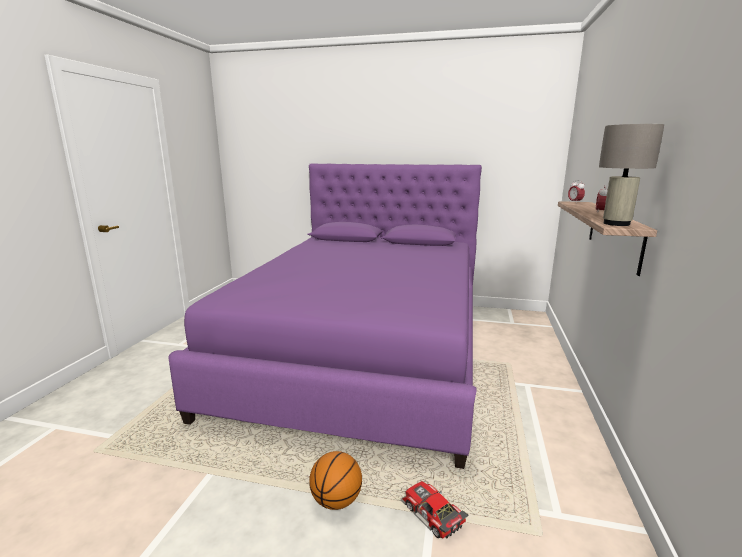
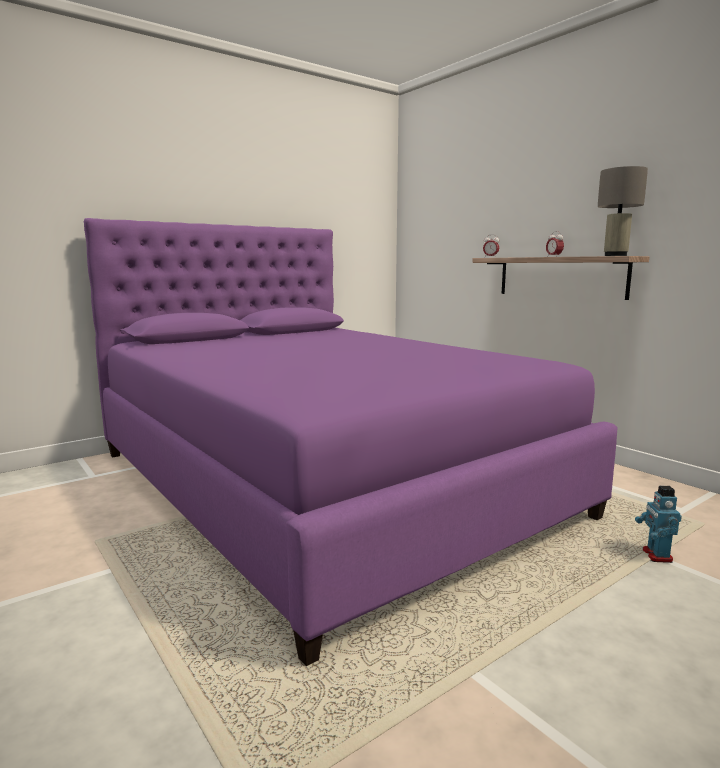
camera: 50 degrees left, 5 degrees down
(336, 500) = (602, 595): basketball -> none
(431, 515) = (656, 555): toy car -> toy robot

